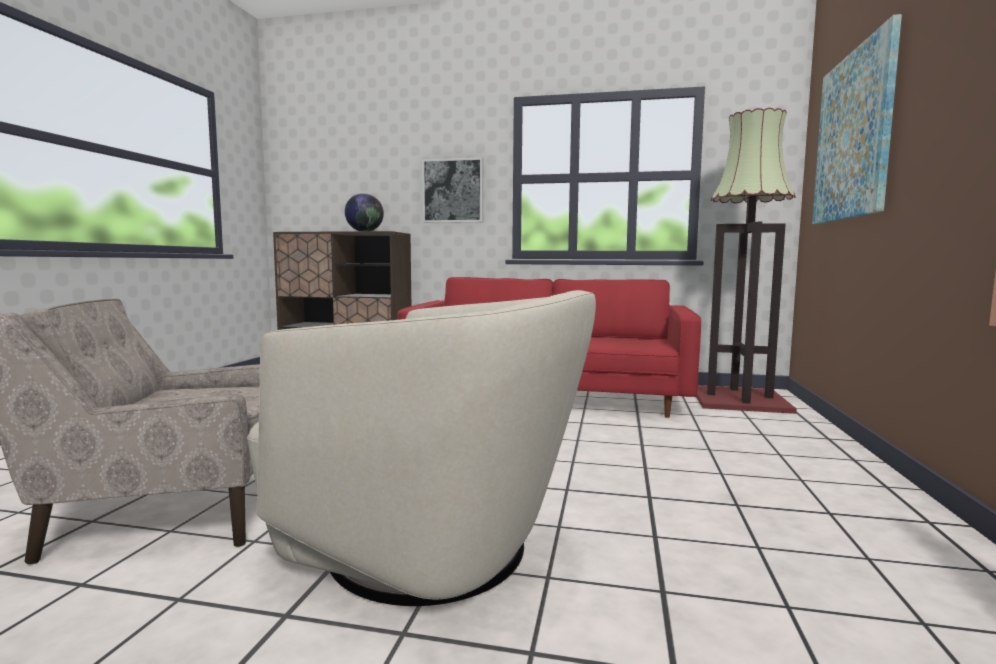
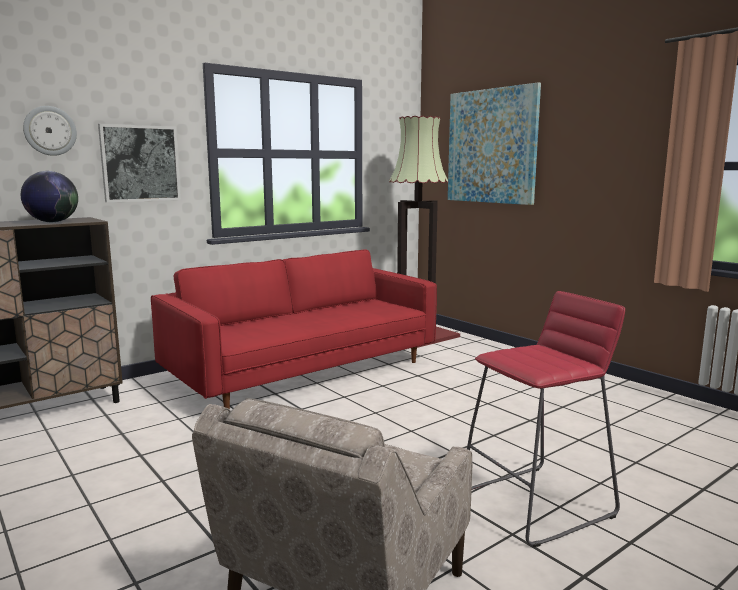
camera: 50 degrees left, 5 degrees up
(390, 167) = (50, 131): none -> wall clock
(432, 550) = (538, 504): beige armchair -> red stool

